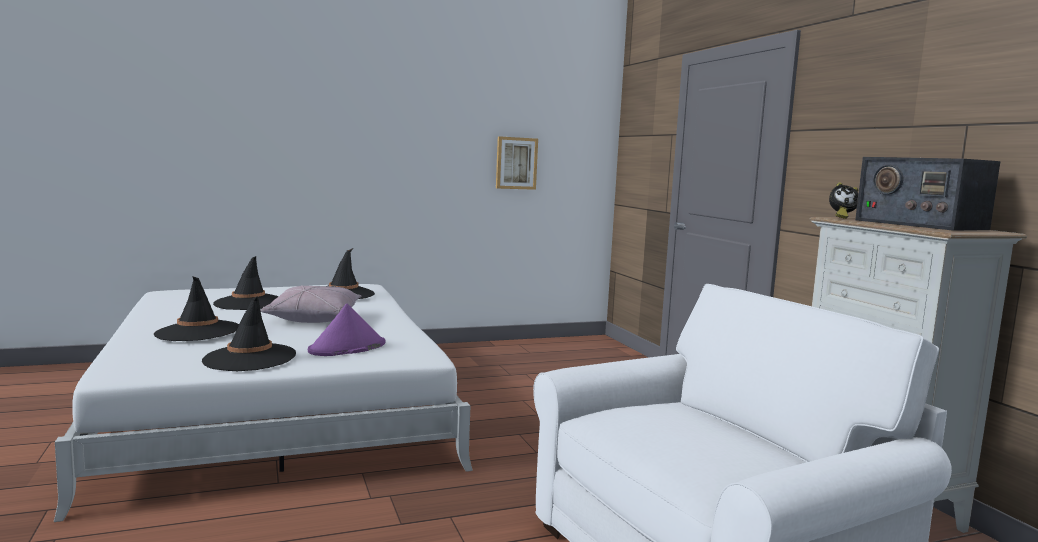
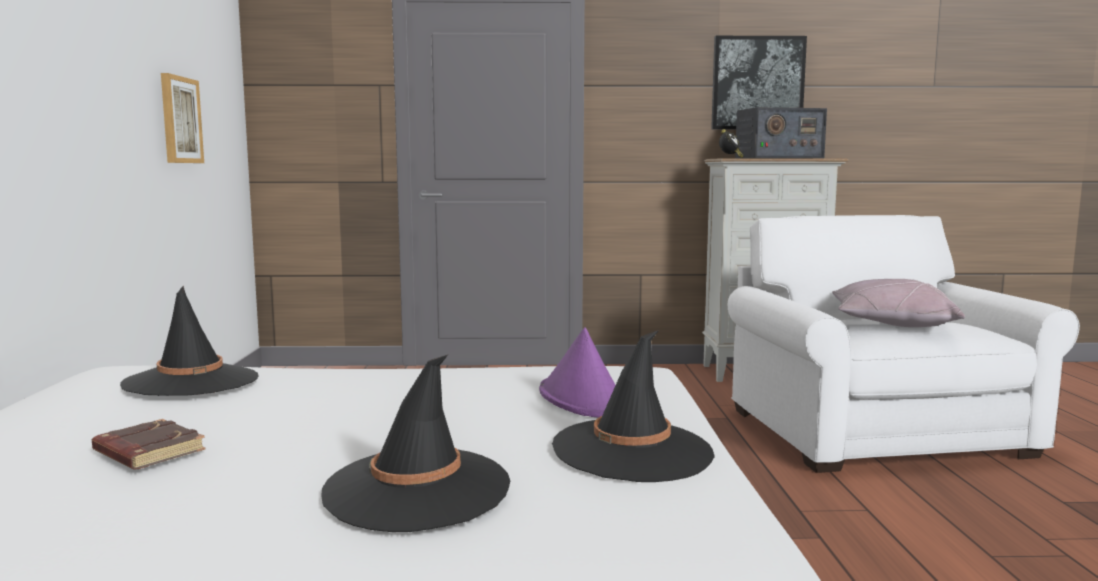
camera: 70 degrees left, 0 degrees up
(248, 303) = (147, 452): black hat -> brown book
(314, 318) = (362, 410): purple pillow -> purple pillow (890, 324)
(958, 121) = (757, 83): none -> picture

